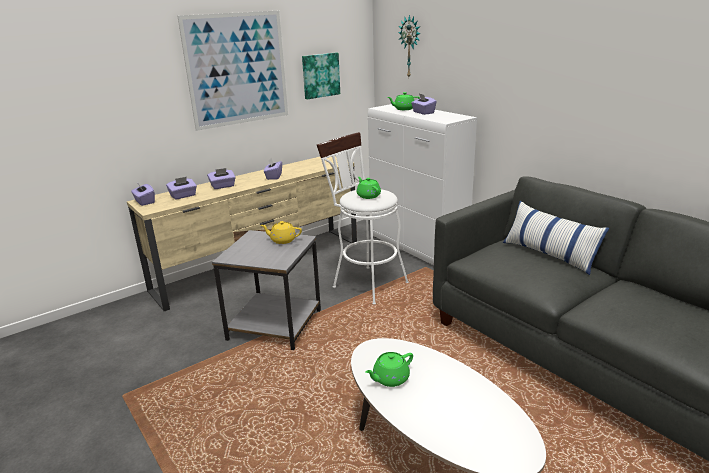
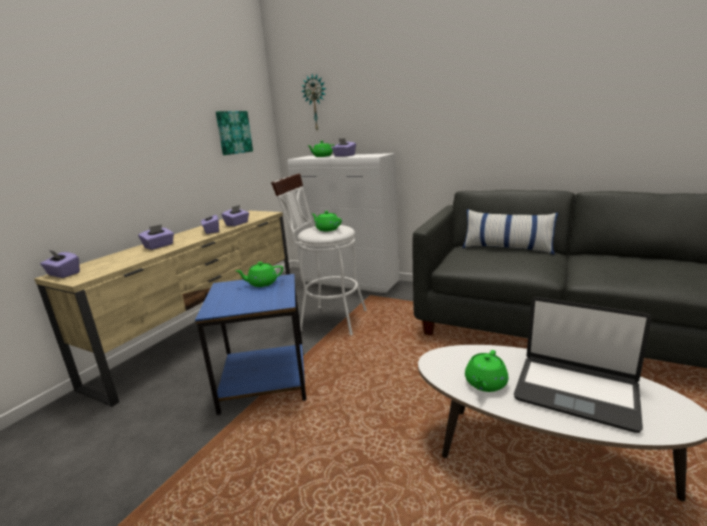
camera: 25 degrees left, 5 degrees down
(183, 196) = (115, 261): purple tissue box -> purple tissue box (237, 224)
(237, 69) = (154, 119): picture -> none
(275, 325) = (266, 381): grey side table -> blue side table
(282, 240) = (262, 283): yellow teapot -> green teapot
(454, 409) = (576, 391): none -> laptop

